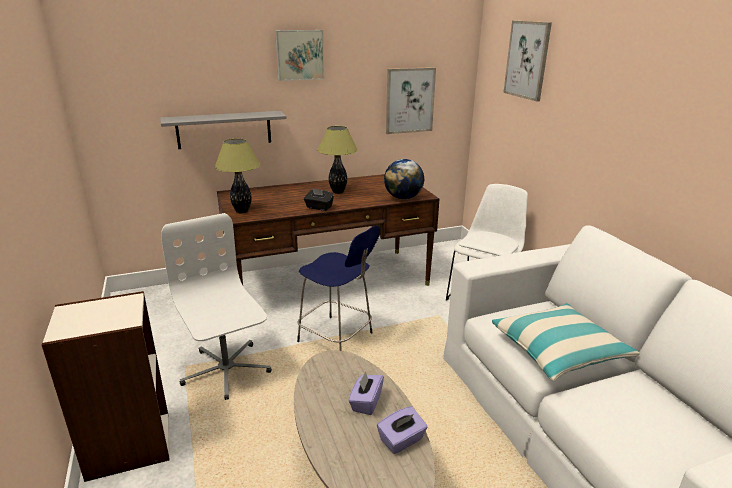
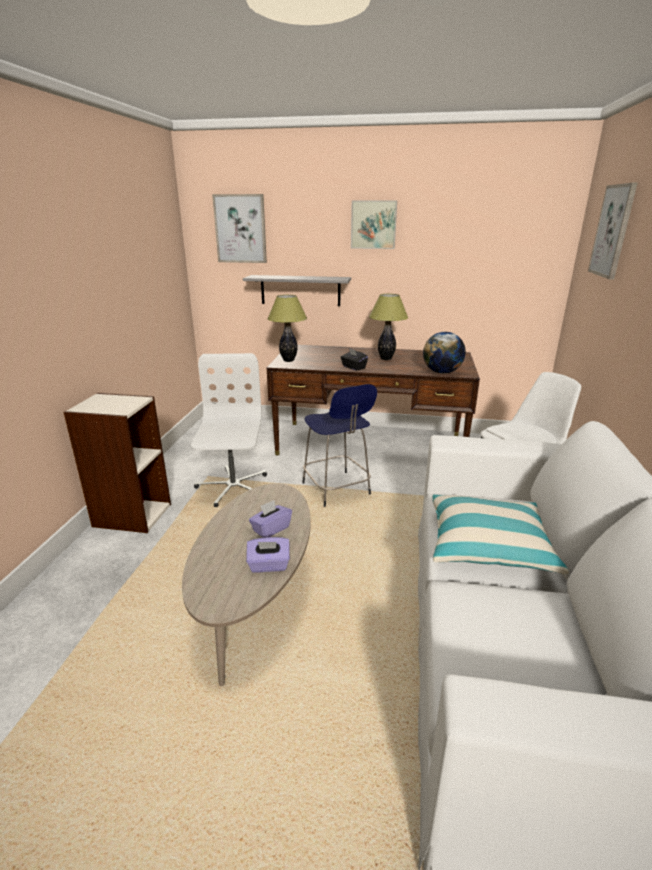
camera: 30 degrees right, 0 degrees up
(409, 100) = (487, 277): picture -> picture (240, 229)

